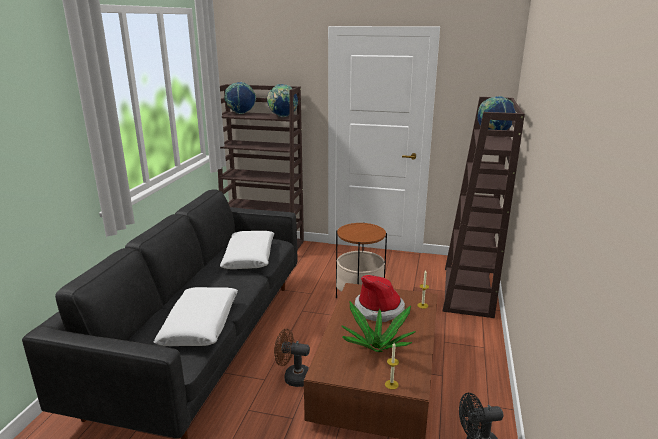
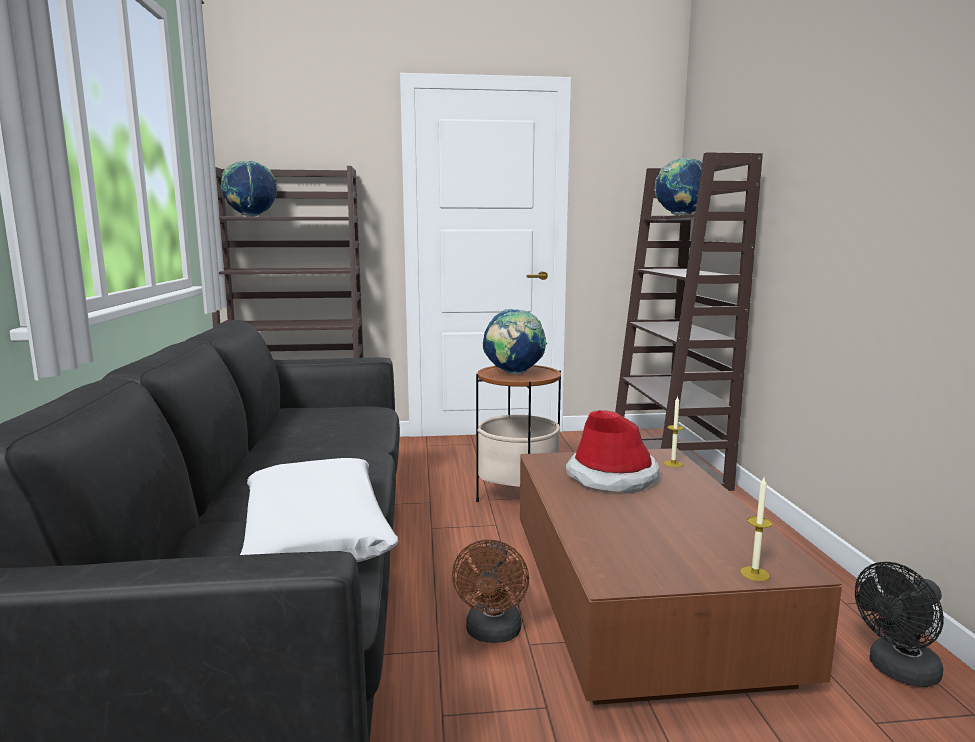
camera: 20 degrees left, 10 degrees down
(249, 257) = (334, 430): white pillow -> none
(282, 117) = (331, 216): globe -> globe (513, 373)
(293, 377) = (492, 634): brown fan -> brown fan turned 75 degrees counterclockwise
(377, 347) = (667, 527): potted plant -> none

